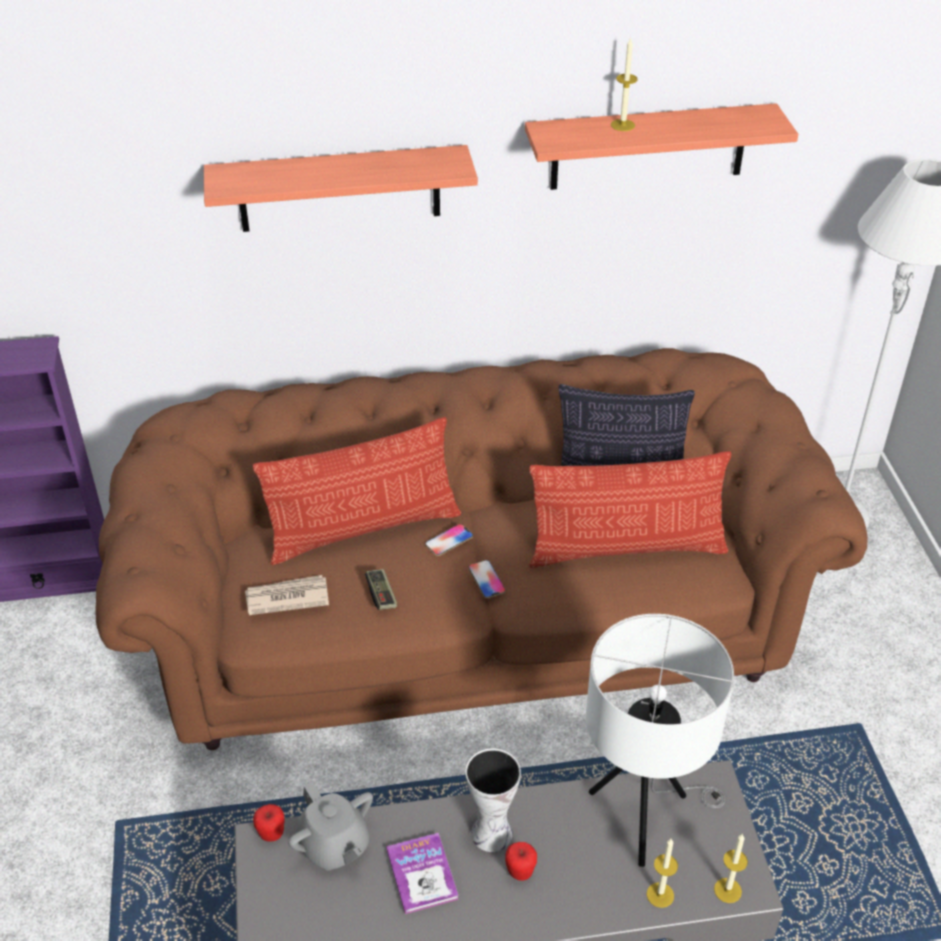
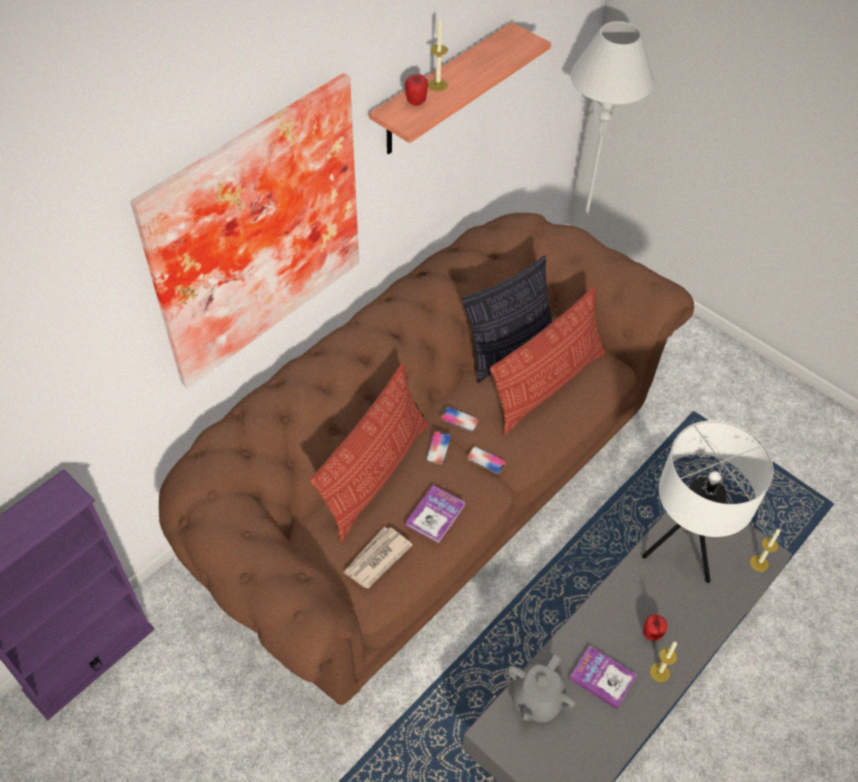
camera: 40 degrees left, 10 degrees up
(271, 833) = (493, 721): apple -> apple (416, 102)
(334, 845) = (537, 699): grey teapot -> grey teapot turned 105 degrees clockwise
(339, 189) = (252, 230): shelf -> picture
(381, 595) = (435, 515): game controller -> book
(490, 832) = (613, 622): vase -> none
(498, 528) = (459, 419): none -> phone
(660, 895) = (731, 591): candle -> candle (659, 672)

